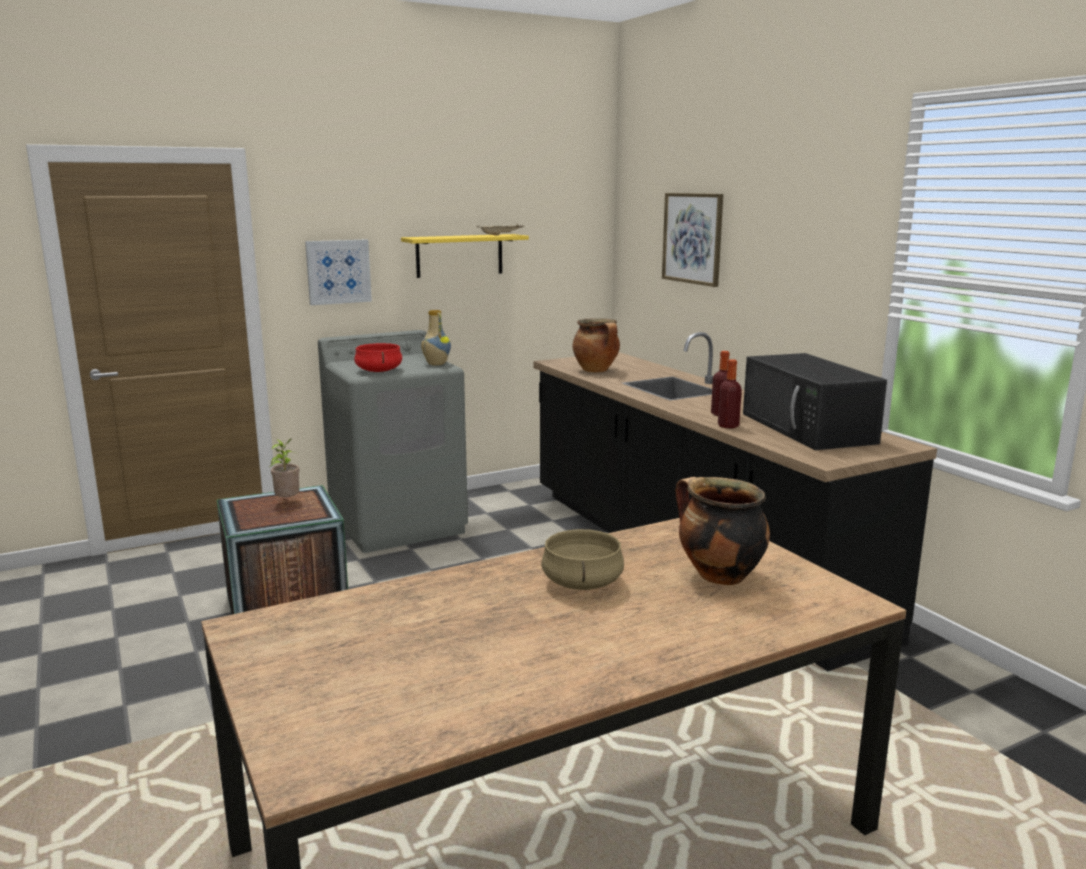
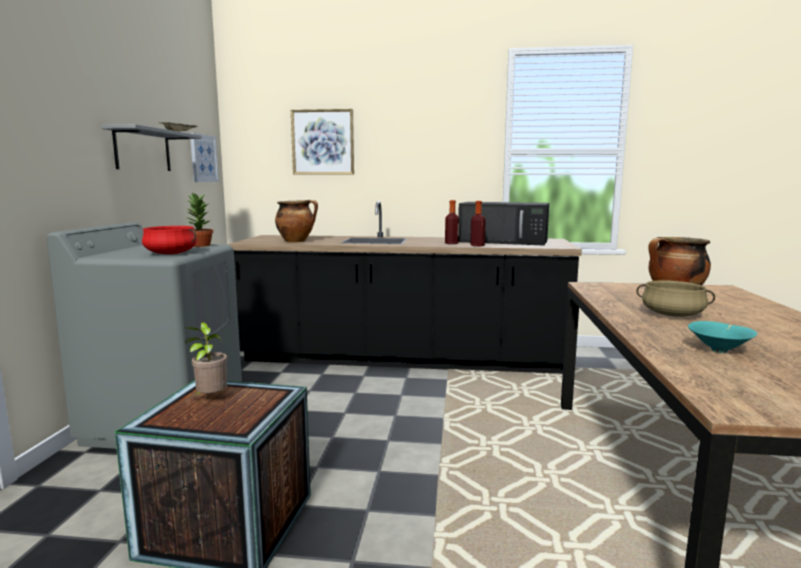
camera: 55 degrees left, 5 degrees down
(338, 271) = (52, 155): picture -> picture (203, 158)
(430, 615) = (720, 350): none -> turquoise bowl
(435, 364) = (200, 245): vase -> potted plant
(459, 255) = (143, 150): yellow shelf -> grey shelf

